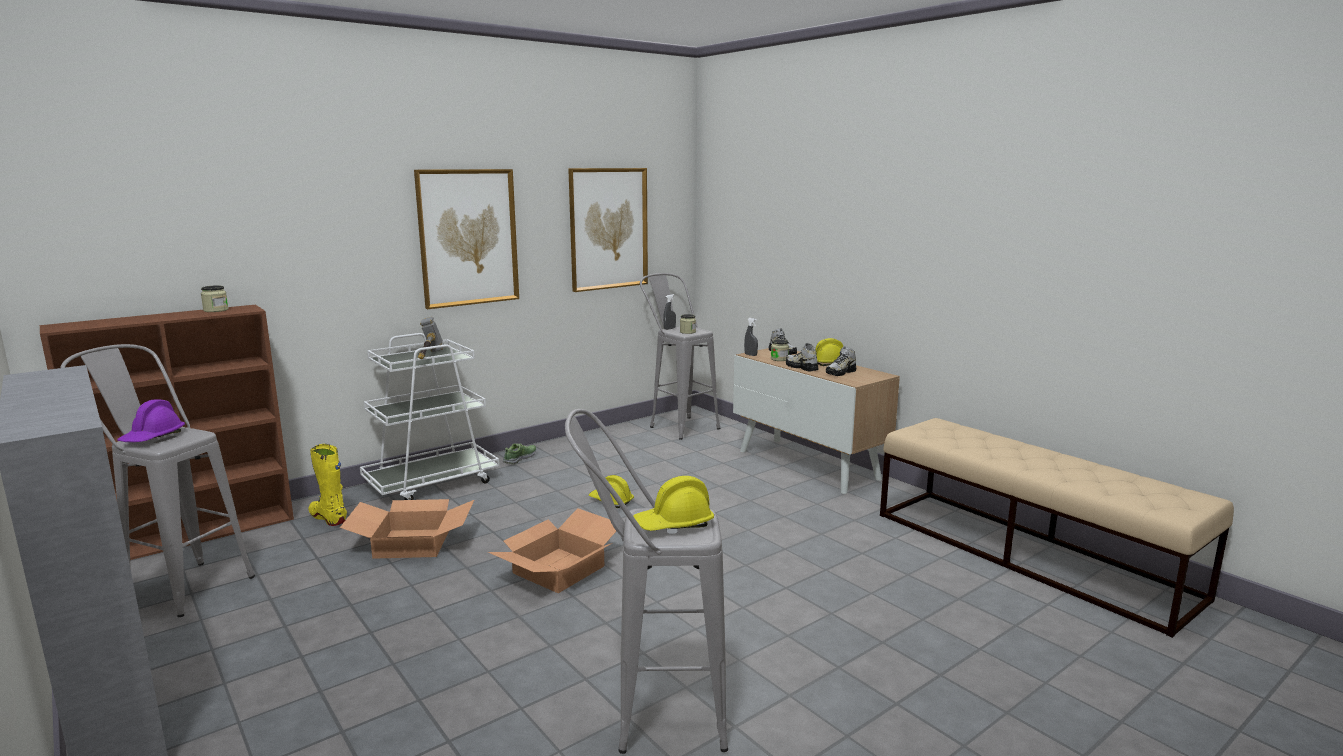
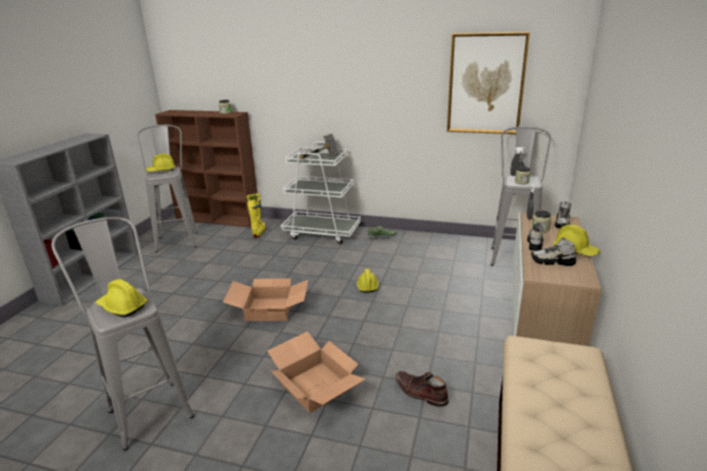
camera: 55 degrees right, 10 degrees up
(153, 437) = (161, 170): purple hard hat -> yellow hard hat
(411, 544) = (255, 261): cardboard box -> cardboard box (314, 386)
(468, 237) = (368, 83): picture -> none
(829, 540) = (420, 392): none -> brown boot

